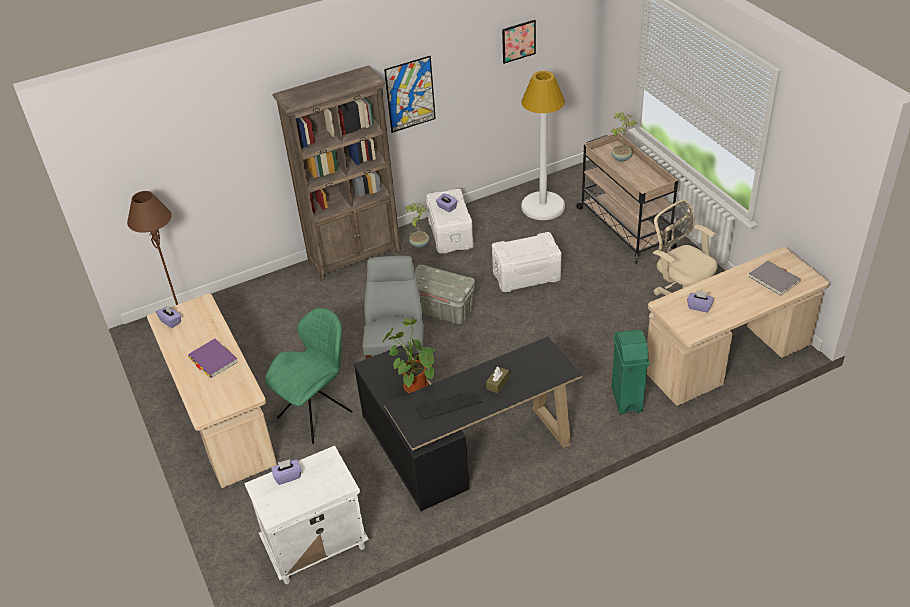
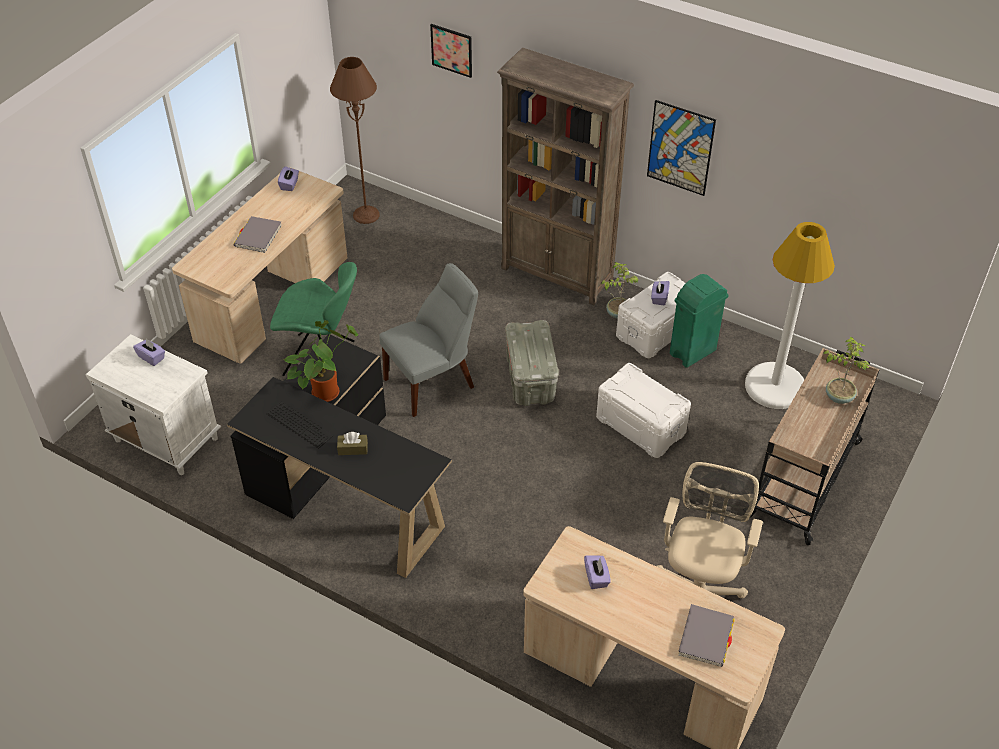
camera: 55 degrees right, 5 degrees up
(213, 360) = (258, 236): purple book -> grey book
(518, 41) = (841, 176): picture -> picture (451, 50)
(626, 399) = (505, 601): green trash can -> green trash can (692, 352)

